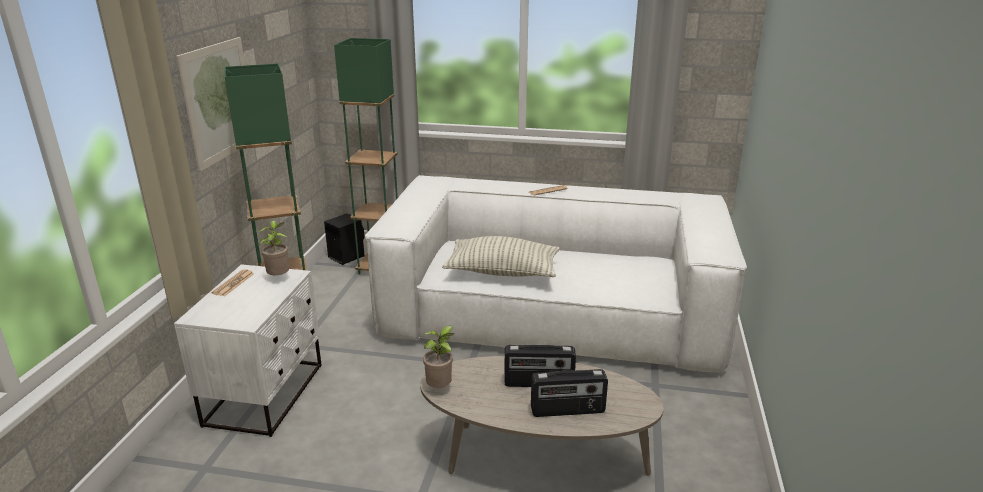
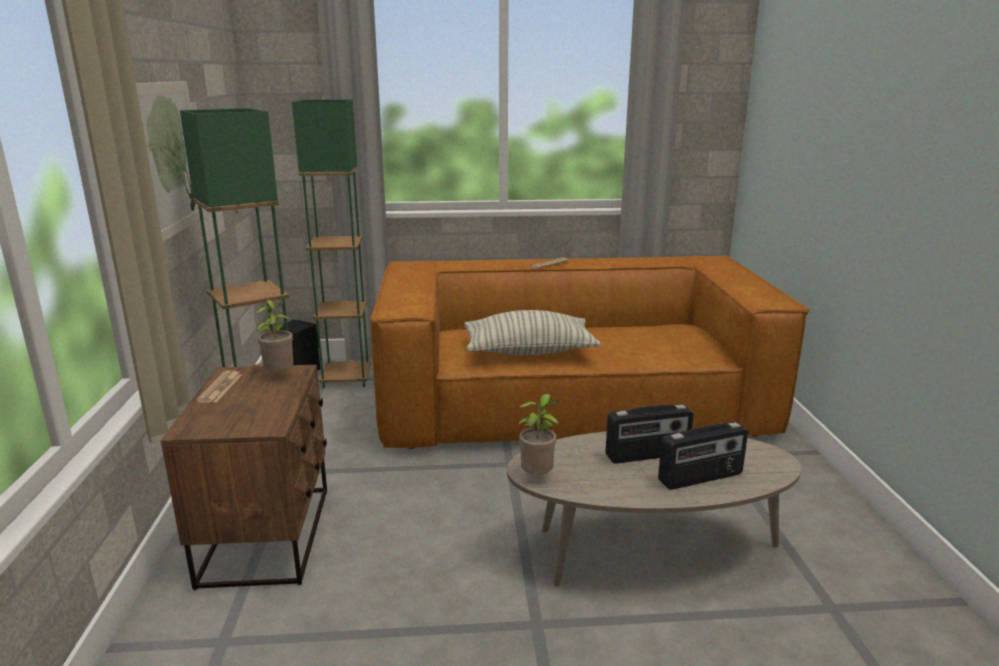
camera: 15 degrees left, 5 degrees down
(266, 394) = (269, 535): white nightstand -> brown nightstand
(552, 314) = (571, 402): white sofa -> brown sofa

